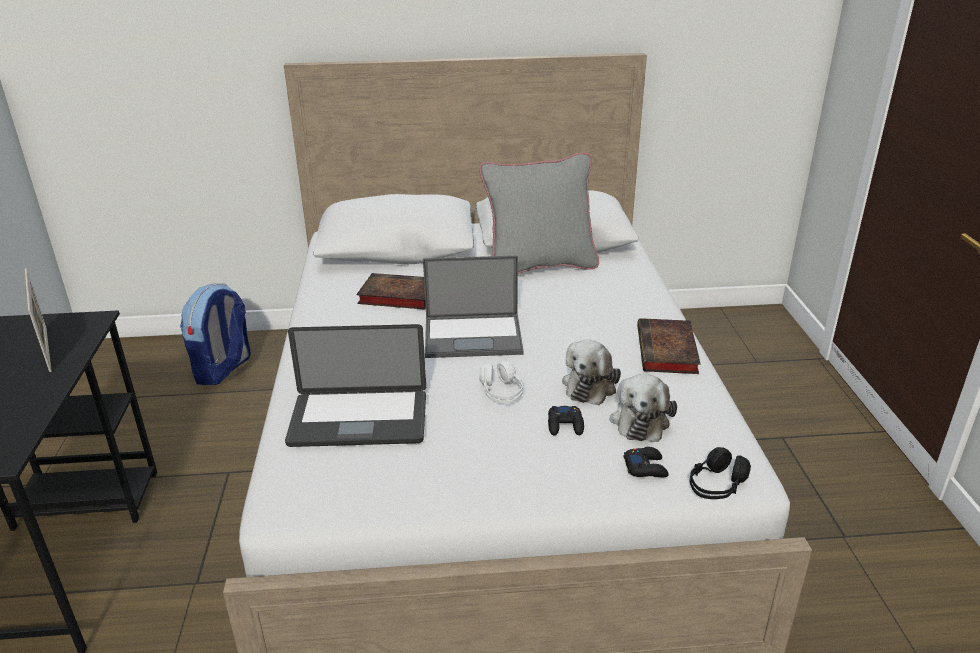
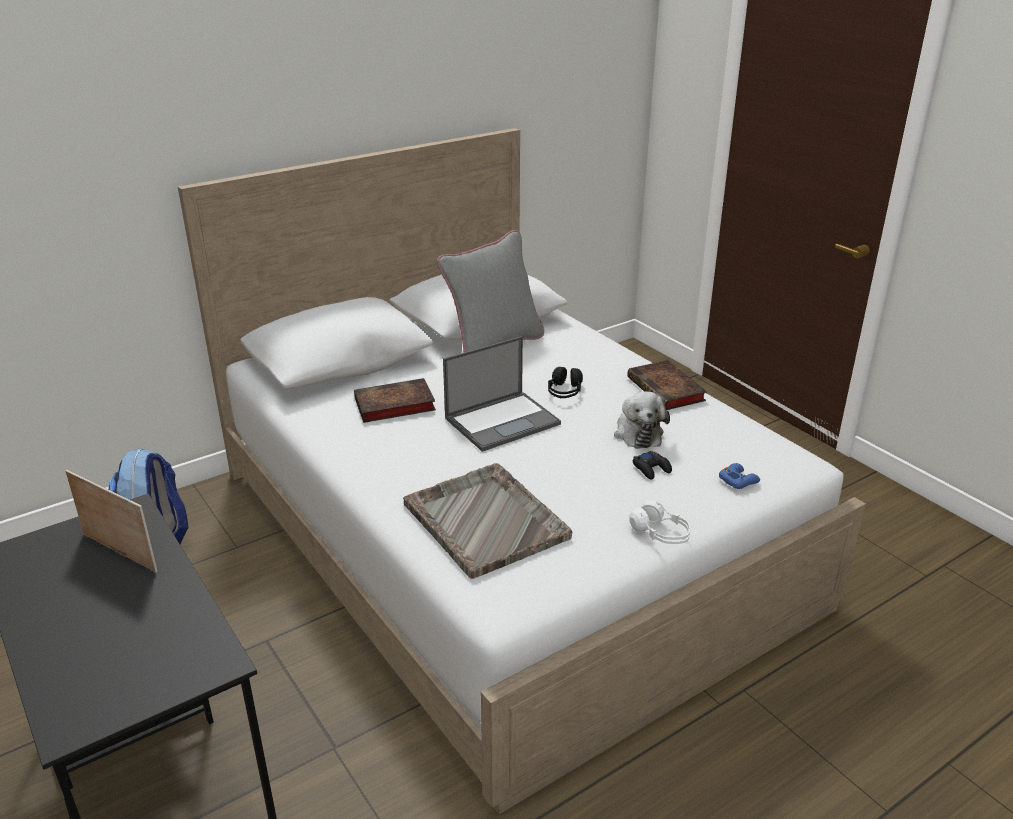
camera: 30 degrees left, 0 degrees up
(359, 420) = (484, 520): laptop -> grey tray
(501, 393) = (577, 460): white headphones -> white headphones (660, 534)
(640, 419) = (699, 447): plush toy -> none
(645, 467) = (738, 480): black game controller -> blue game controller
(716, 485) = (795, 476): black headphones -> black headphones (564, 392)

